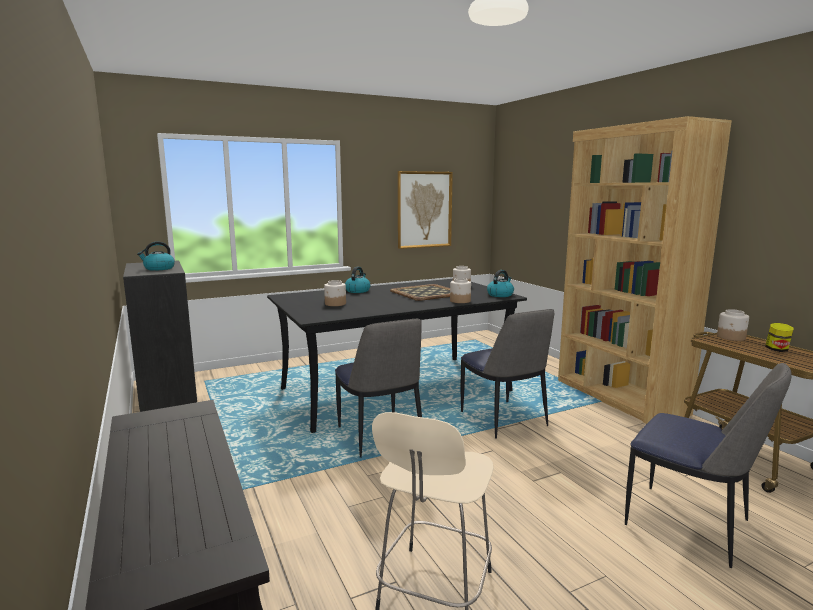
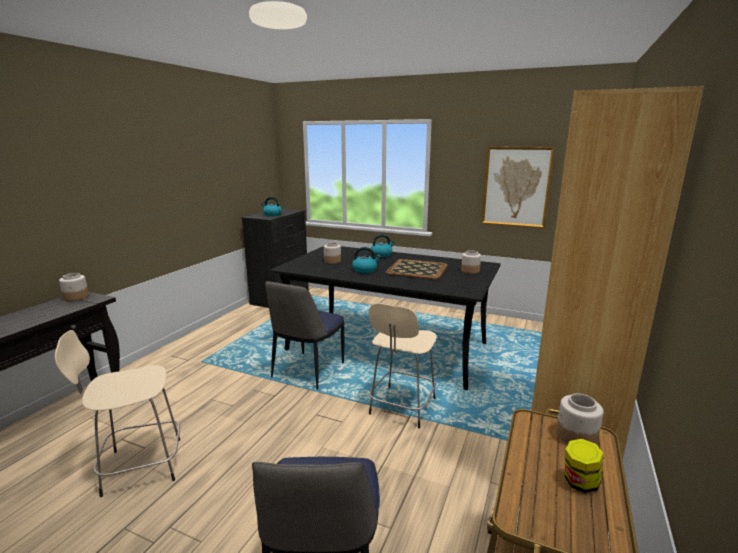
camera: 50 degrees right, 5 degrees up
(460, 301) = (413, 284): jar -> jar (76, 297)
(500, 295) = (466, 289): kettle -> kettle (365, 270)
(504, 420) = (401, 408): chair -> beige stool

